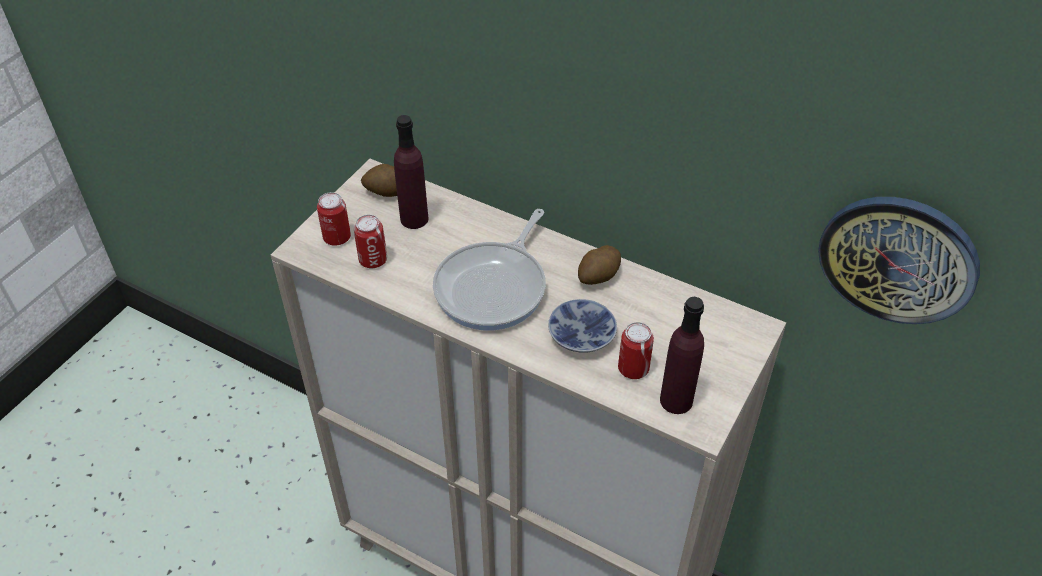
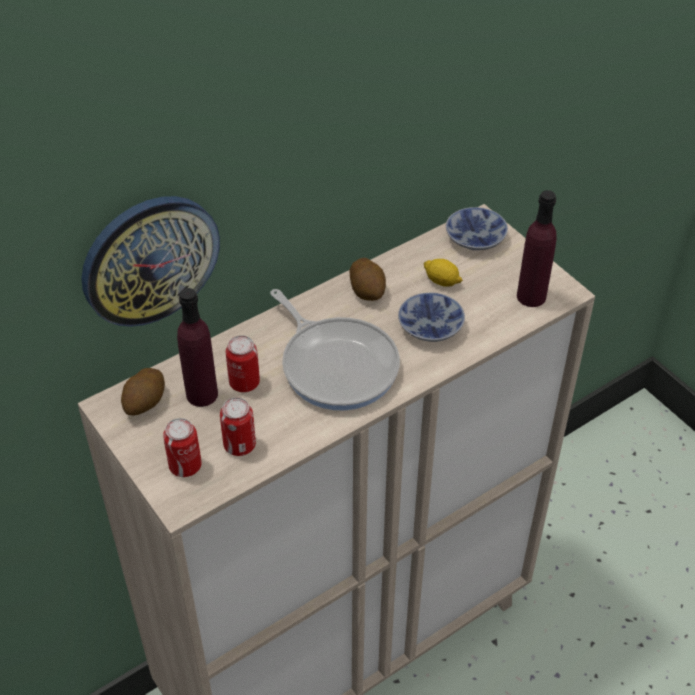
camera: 65 degrees left, 0 degrees up
(633, 369) = (485, 308): can -> can (244, 382)
(648, 324) = (442, 281): none -> lemon
(729, 332) = (477, 238): none -> bowl
(898, 258) = (537, 88): wall clock -> wall clock (149, 259)

